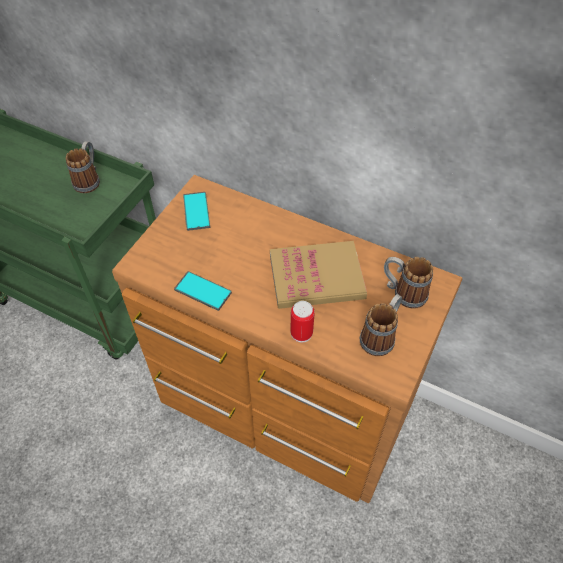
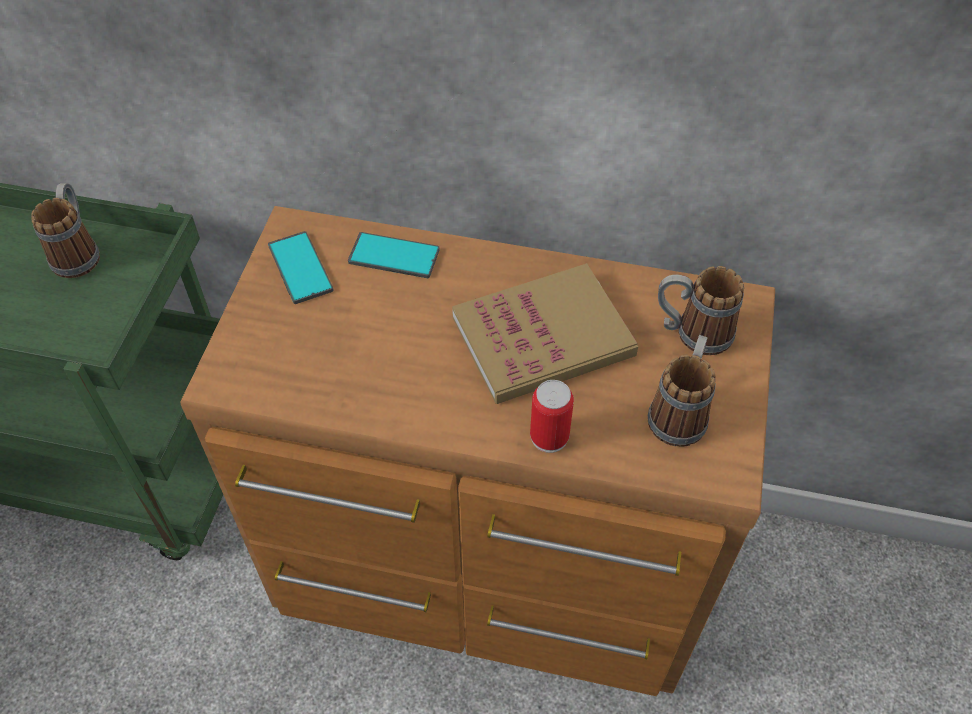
camera: 15 degrees left, 0 degrees up
(203, 291) = (356, 403): phone -> phone (394, 256)

